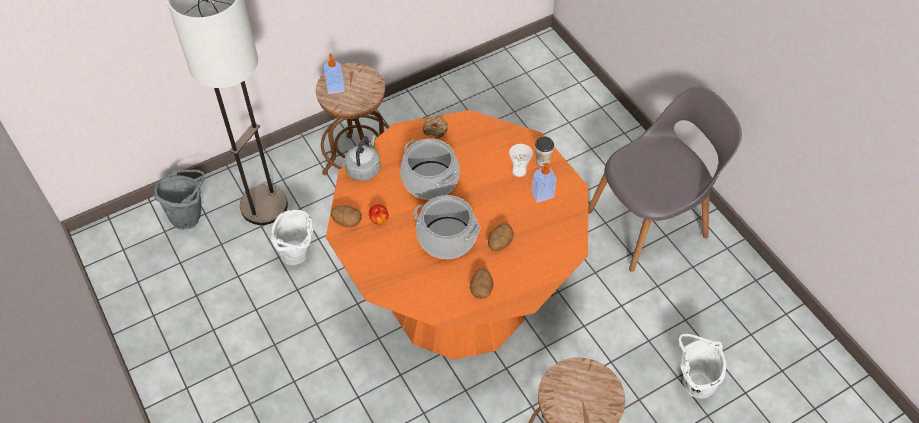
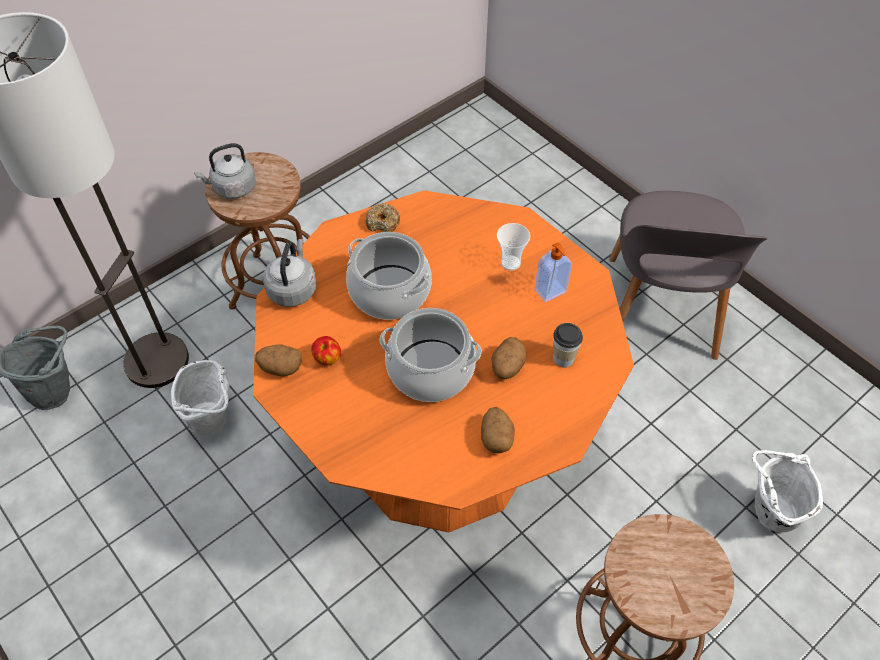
camera: 10 degrees left, 0 degrees up
(335, 88) = (232, 188): soap dispenser -> grey kettle
(542, 161) = (539, 244): cup -> cup (563, 358)
(650, 222) = (660, 310): grey chair -> grey chair turned 135 degrees clockwise

